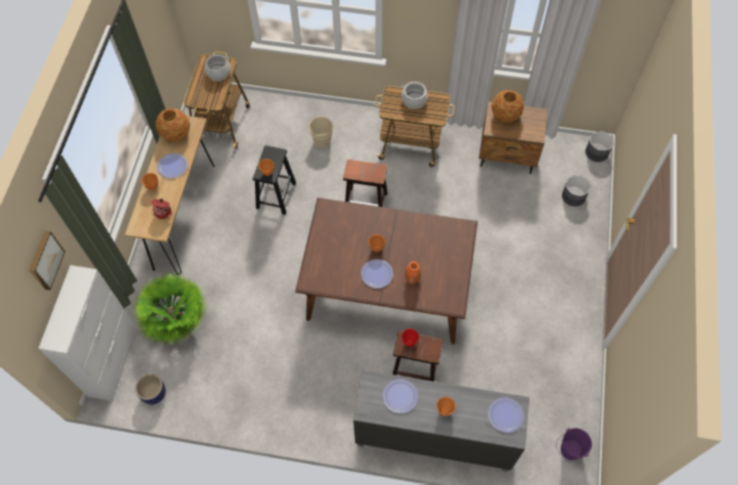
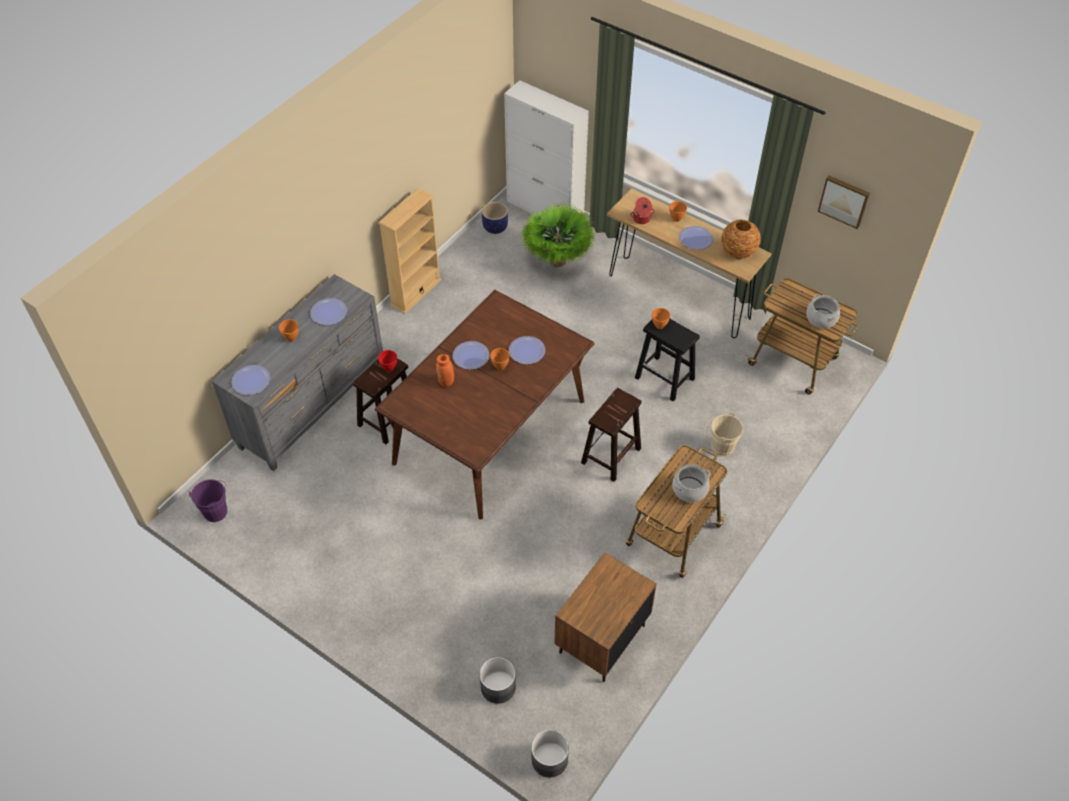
camera: 115 degrees right, 10 degrees down
(45, 260) = (576, 65): picture -> picture (844, 200)
(267, 422) = (416, 292): none -> beige bookcase
(350, 237) = (527, 351): none -> plate
(505, 115) = (623, 592): vase -> none

